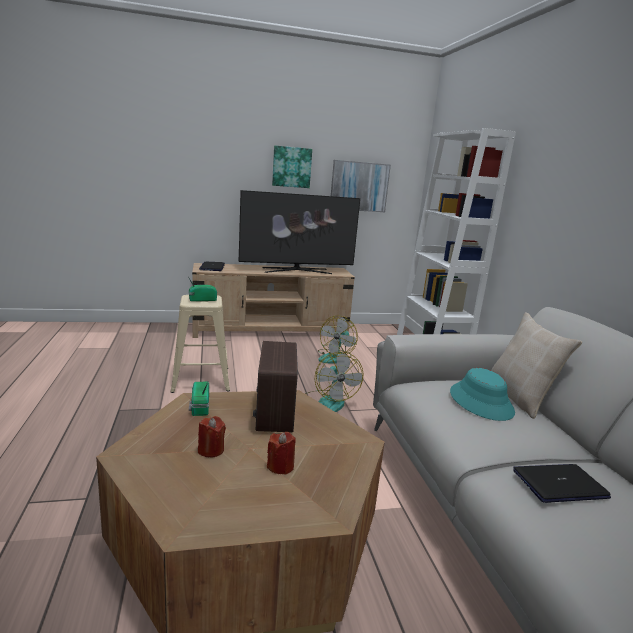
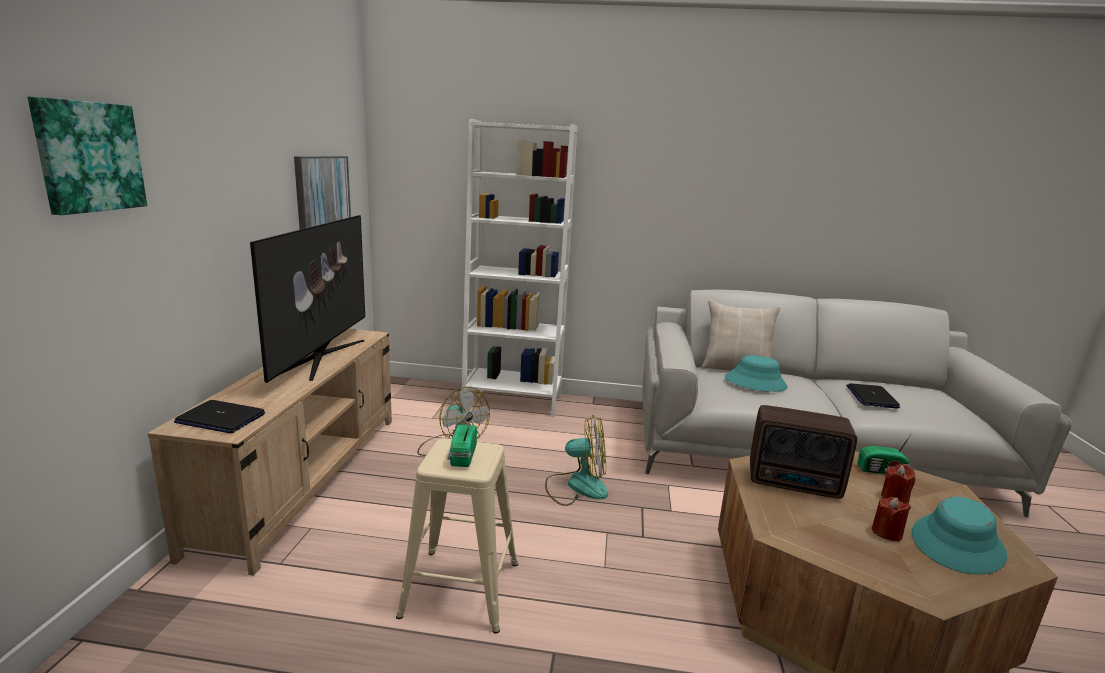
camera: 70 degrees left, 0 degrees up
(199, 407) = (792, 529): radio -> radio (882, 471)
(205, 489) = (957, 544): none -> turquoise hat
(291, 167) = (250, 177): picture -> picture (88, 157)

